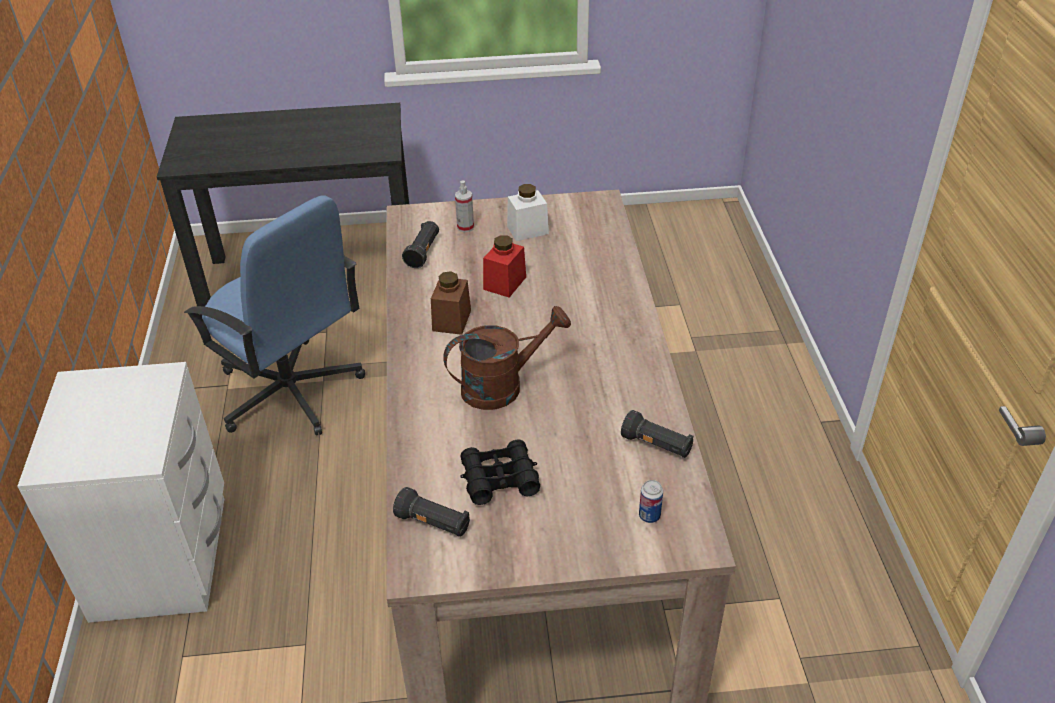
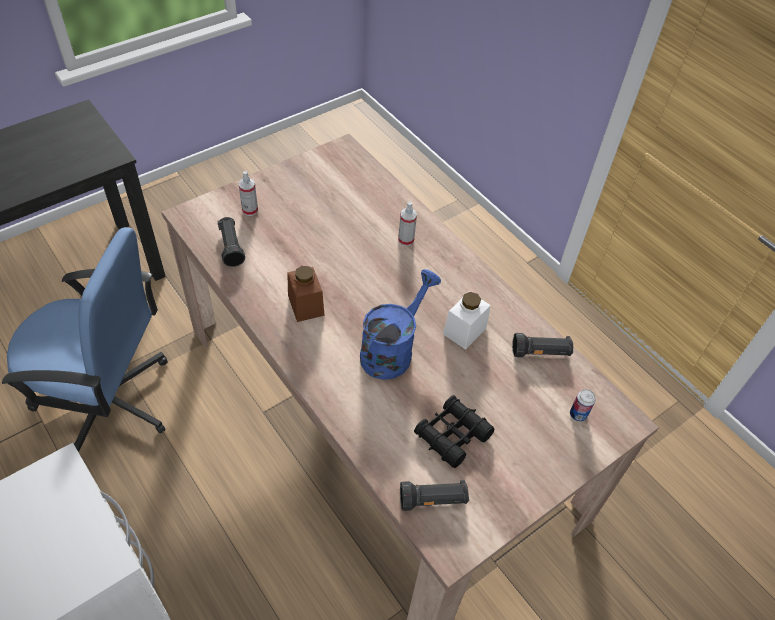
camera: 35 degrees left, 10 degrees up
(502, 385) = (392, 349): brown watering can -> blue watering can
(504, 283) = (323, 253): red jar -> none
(527, 230) = (304, 195): white jar -> white jar (464, 331)
(597, 298) = (406, 240): none -> spray bottle

